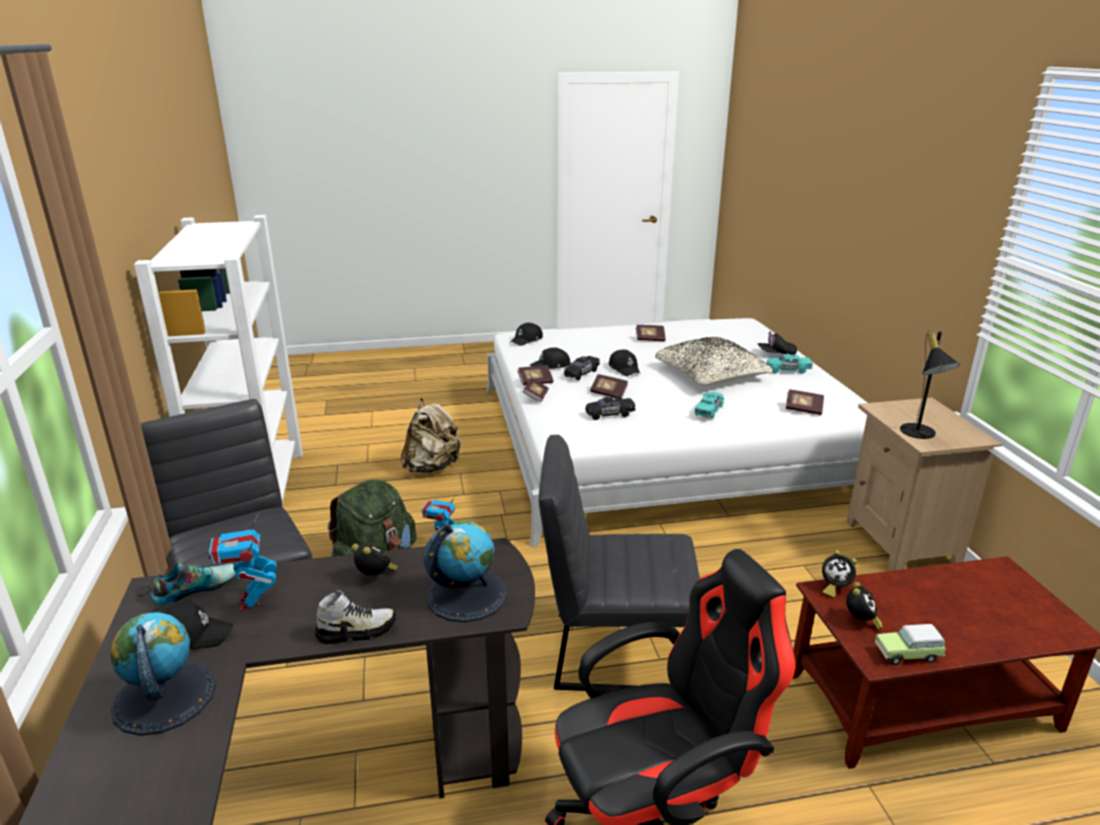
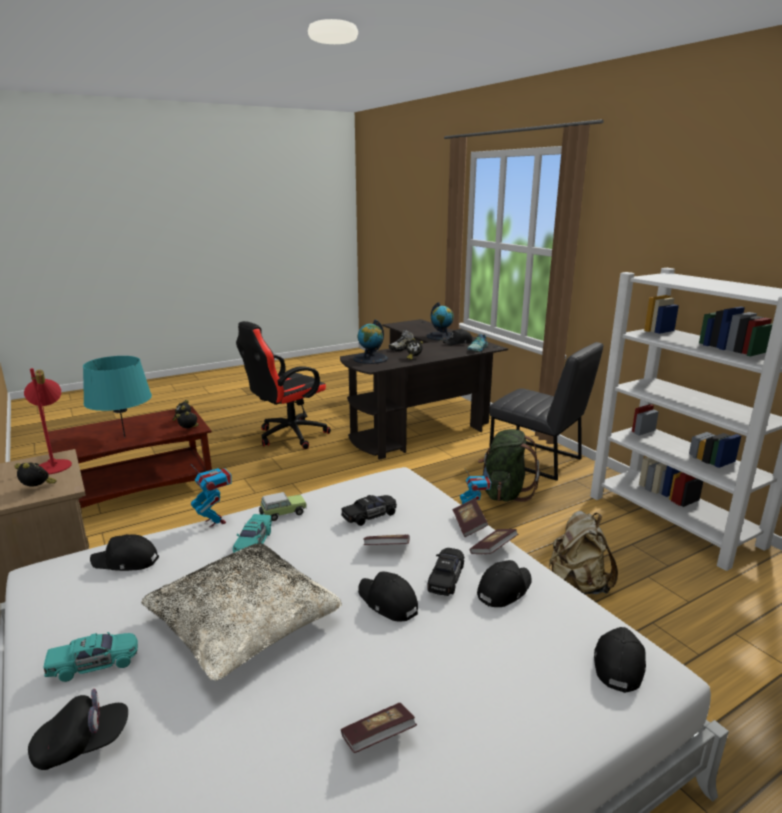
camera: 160 degrees right, 5 degrees down
(251, 601) = (451, 349): toy robot -> toy robot (215, 521)
(615, 651) = (319, 482): grey chair -> none
(803, 409) = (126, 561): book -> black cap
(905, 411) = (38, 489): none -> alarm clock
(909, 654) = (165, 414): toy car -> toy car (282, 514)
(919, 434) = (55, 464): black table lamp -> red table lamp
(938, 592) = (125, 437): none -> turquoise table lamp

